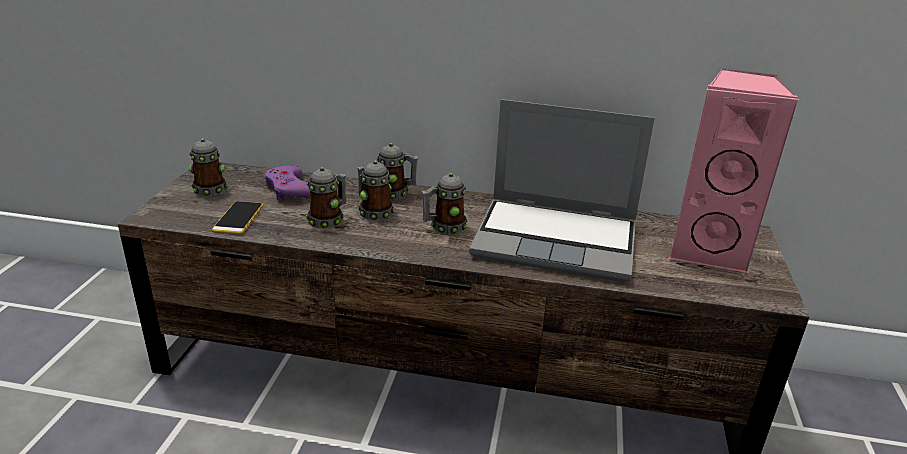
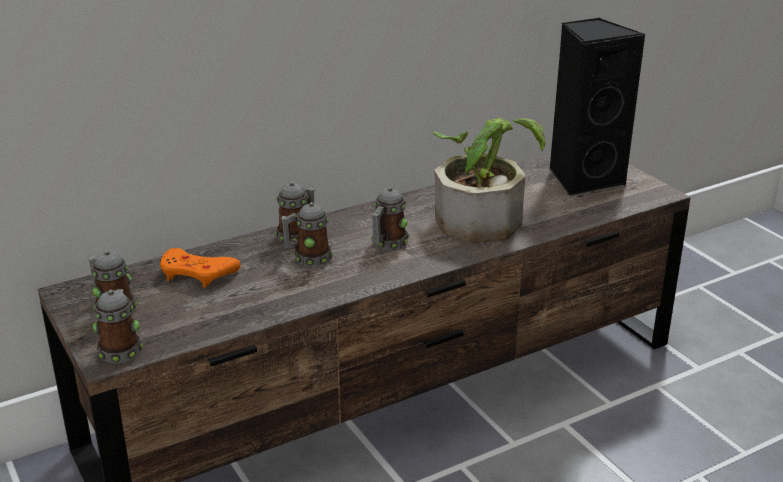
camera: 40 degrees left, 0 degrees up
(238, 218) = (201, 319): phone -> none
(291, 189) = (197, 273): purple game controller -> orange game controller
(329, 219) = (283, 281): mug -> mug (121, 348)
(558, 240) = (483, 215): laptop -> potted plant
(709, 251) = (583, 178): pink speaker -> black speaker

